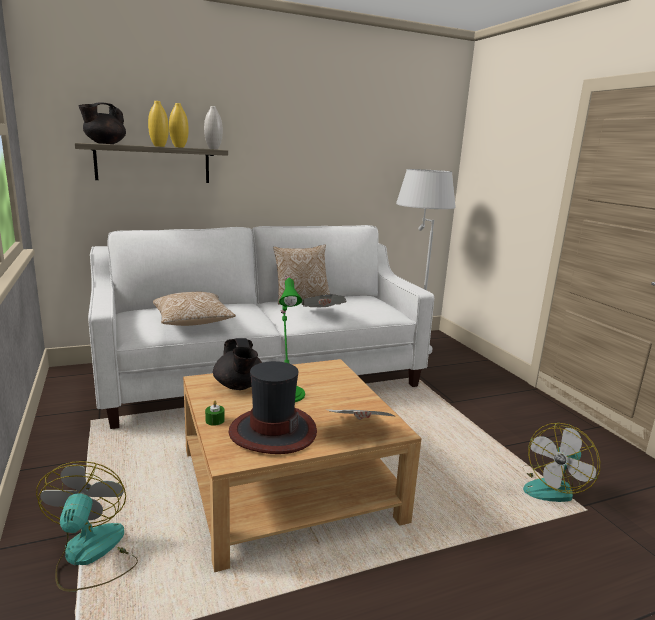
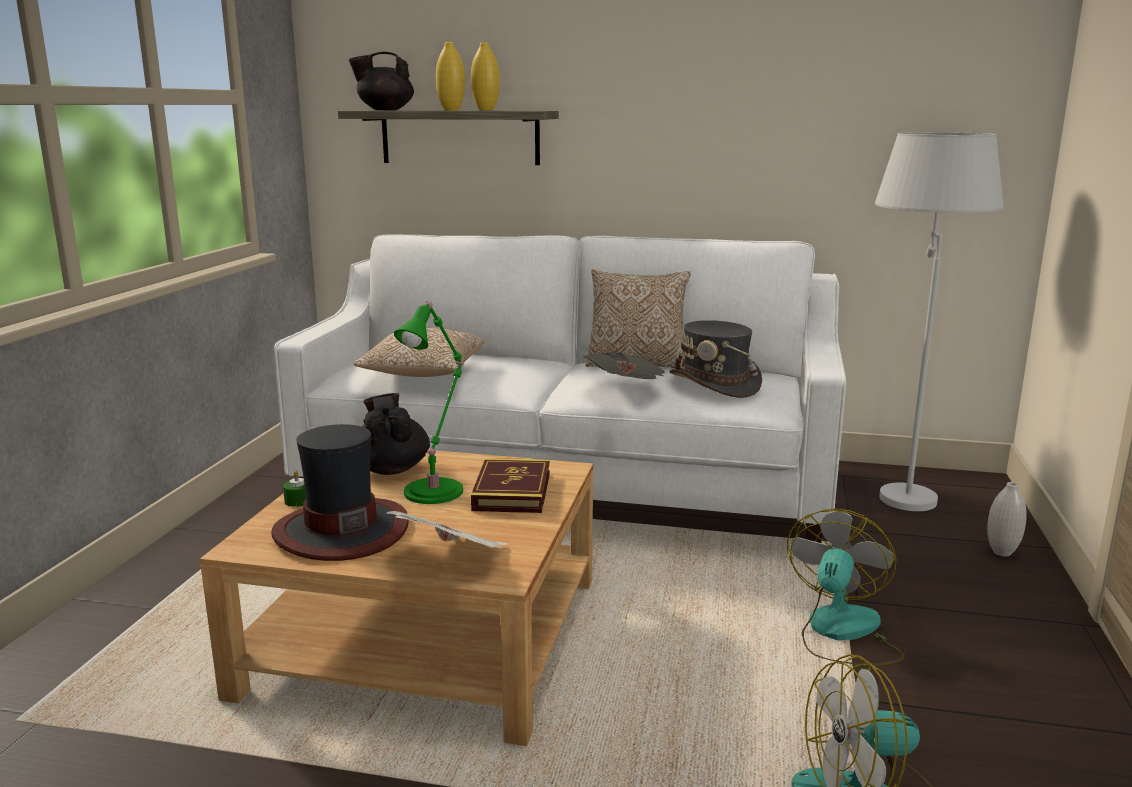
camera: 35 degrees right, 0 degrees up
(91, 556) = (134, 635): fan -> fan (841, 633)
(213, 149) = (537, 110): white vase -> white vase (1001, 552)
(239, 386) = (391, 469): black teapot -> black teapot turned 150 degrees clockwise
(327, 384) = (512, 491): none -> book
(359, 305) = (715, 384): none -> grey hat

